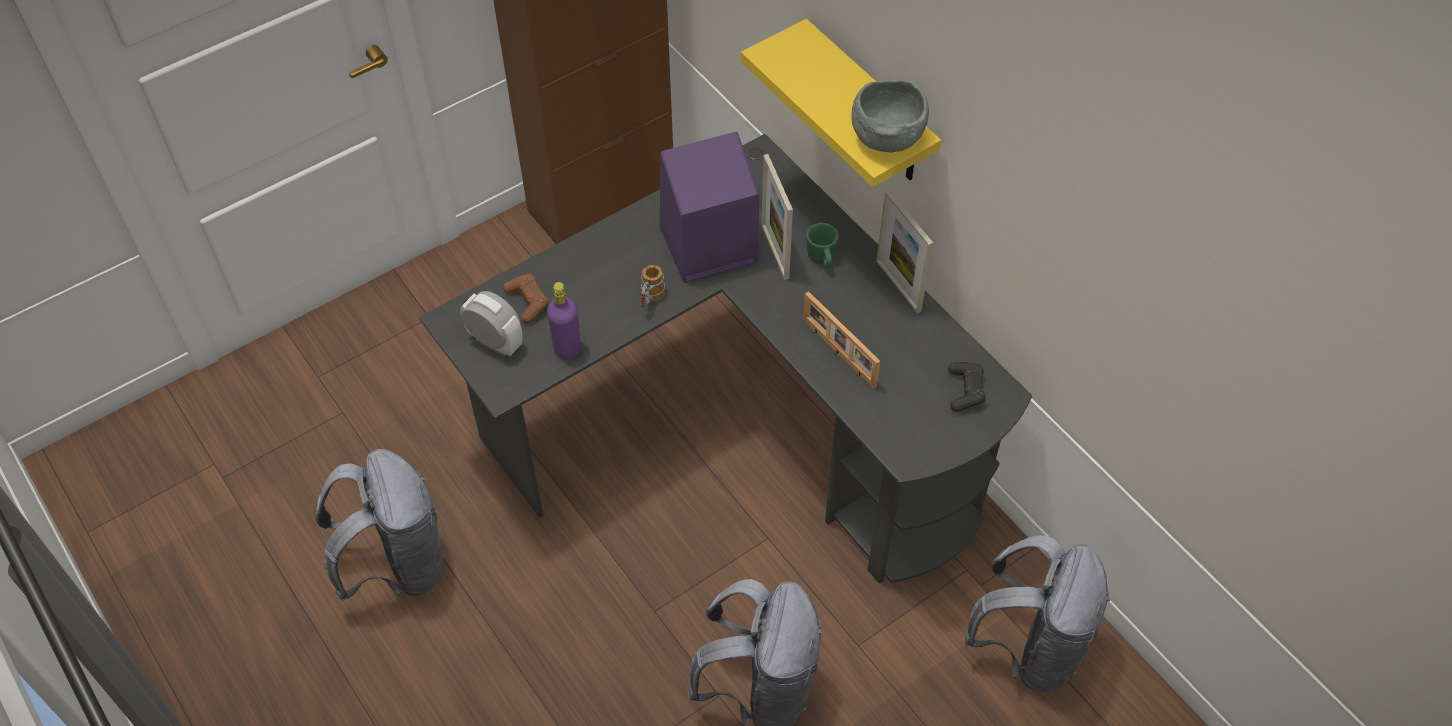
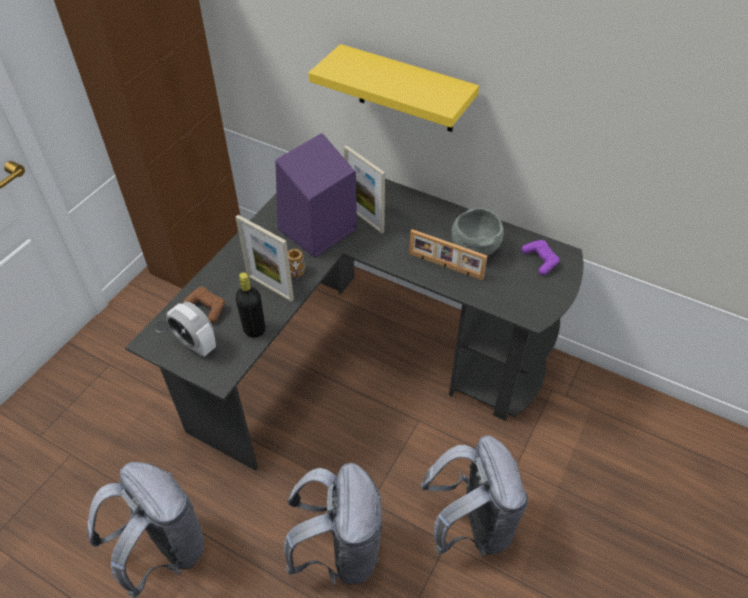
camera: 25 degrees left, 5 degrees down
(495, 342) = (196, 344): alarm clock -> alarm clock turned 150 degrees counterclockwise
(567, 349) = (254, 329): purple bottle -> black bottle
(822, 259) = (398, 213): green mug -> none
(886, 138) = (443, 93): grey bowl -> grey bowl (474, 248)
(898, 286) = (456, 213): picture frame -> picture frame (270, 287)
(965, 390) = (540, 260): black game controller -> purple game controller
(1030, 647) = (617, 422): grey backpack -> grey backpack (340, 550)

